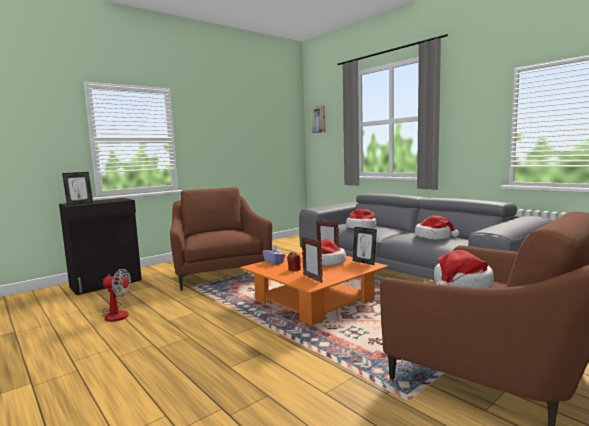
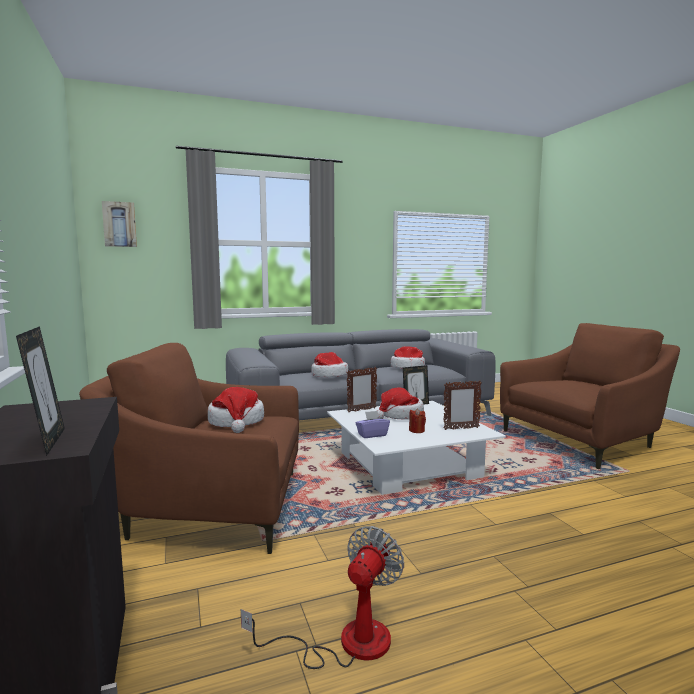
camera: 70 degrees left, 0 degrees up
(315, 300) = (408, 464): orange coffee table -> white coffee table
(461, 285) = (573, 385): hat -> hat (236, 422)

